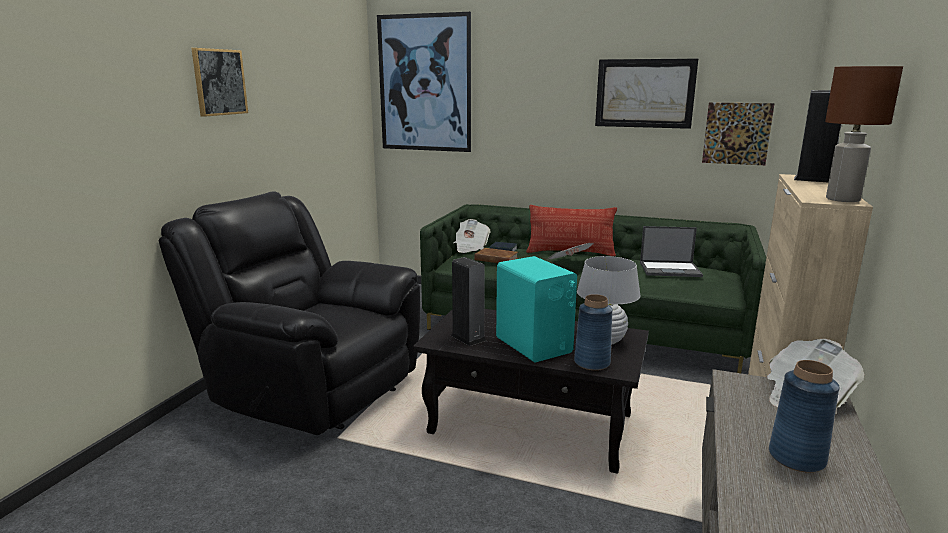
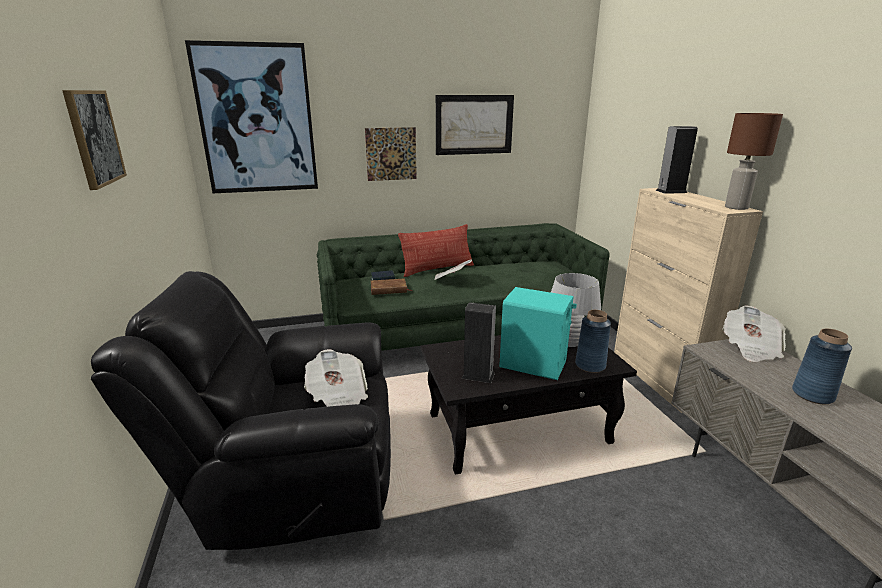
camera: 35 degrees left, 5 degrees up
(469, 247) = (346, 282): newspaper -> newspaper (337, 396)
(670, 269) = (525, 268): laptop -> none
(737, 133) = (541, 154): picture -> picture (391, 154)

